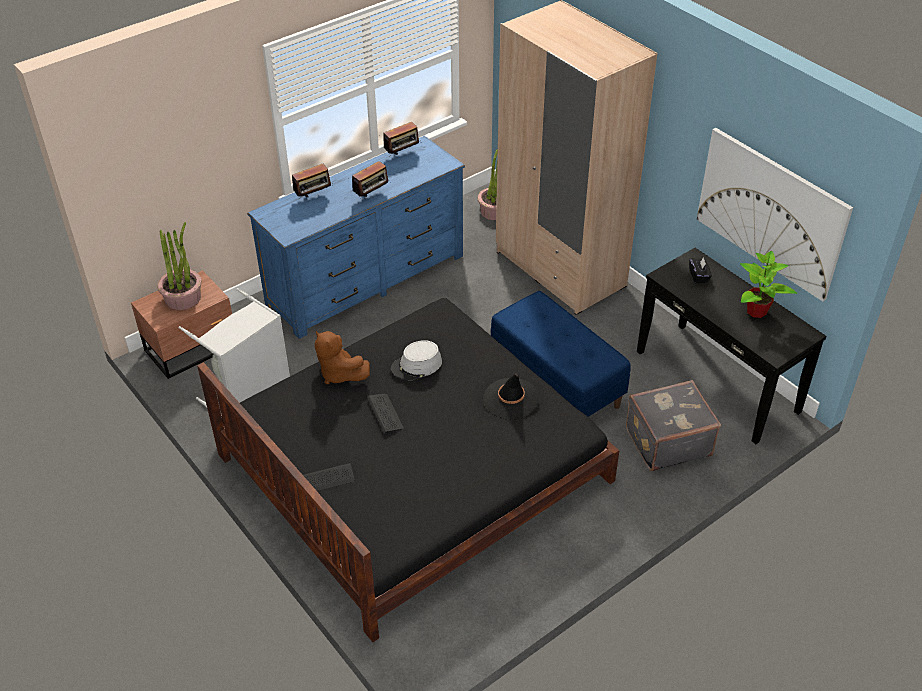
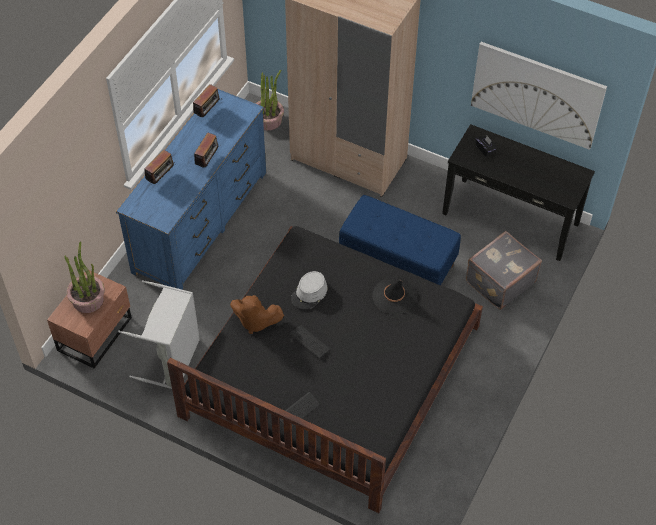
camera: 25 degrees left, 10 degrees up
(756, 311) = (539, 167): potted plant -> none

